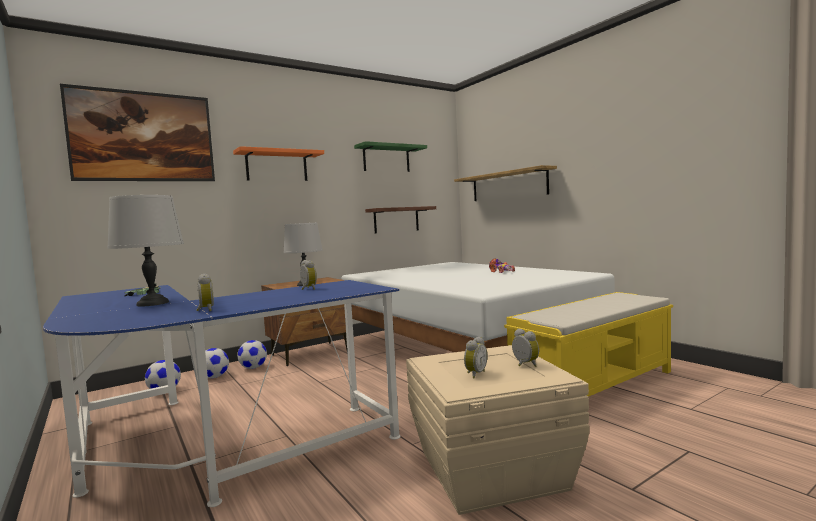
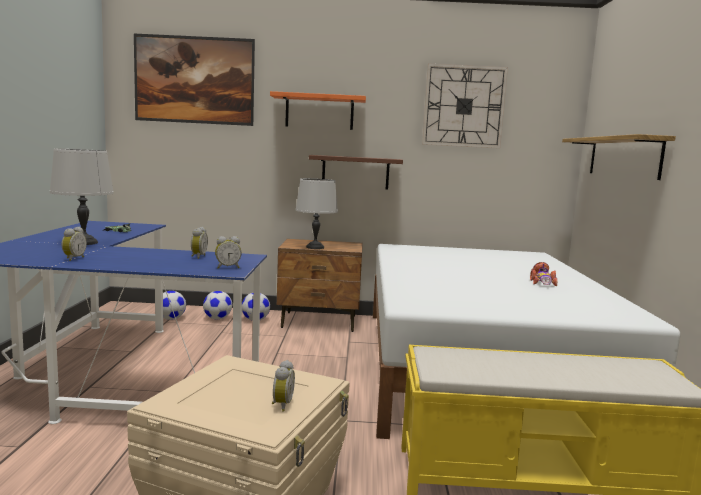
camera: 35 degrees right, 5 degrees up
(386, 159) = (464, 106): green shelf -> wall clock
(396, 220) = (467, 186): brown shelf -> brown shelf (355, 172)
(474, 374) = (221, 394): alarm clock -> alarm clock (227, 267)

